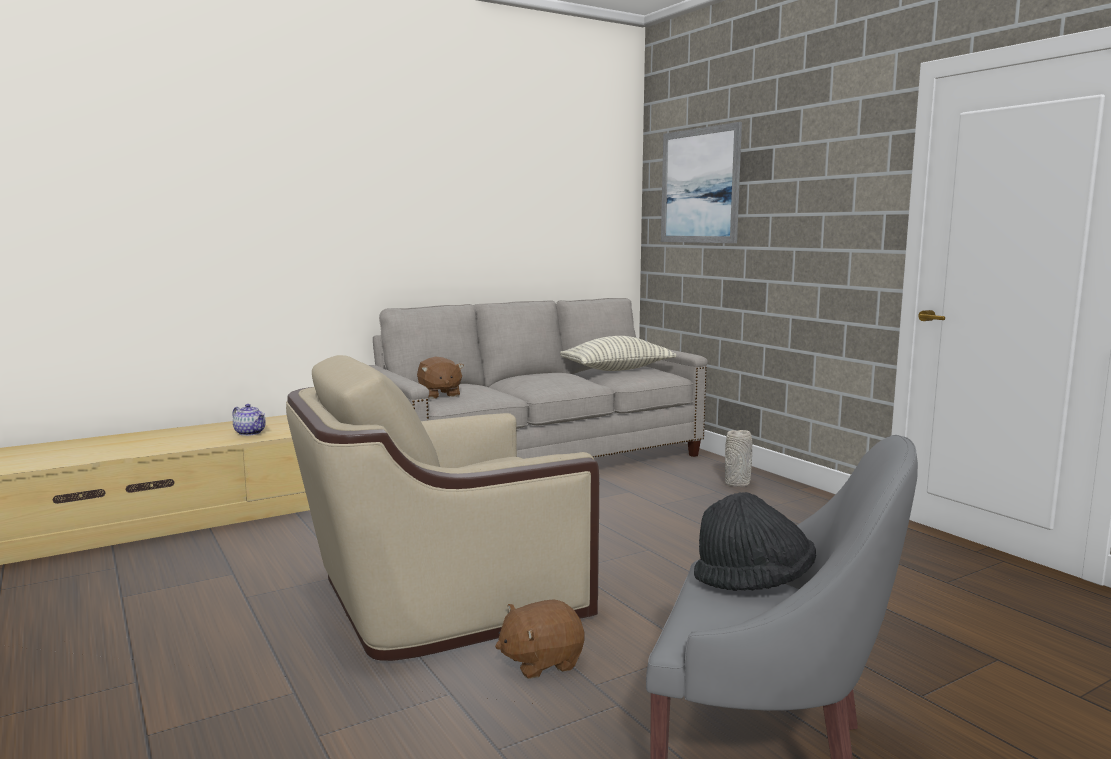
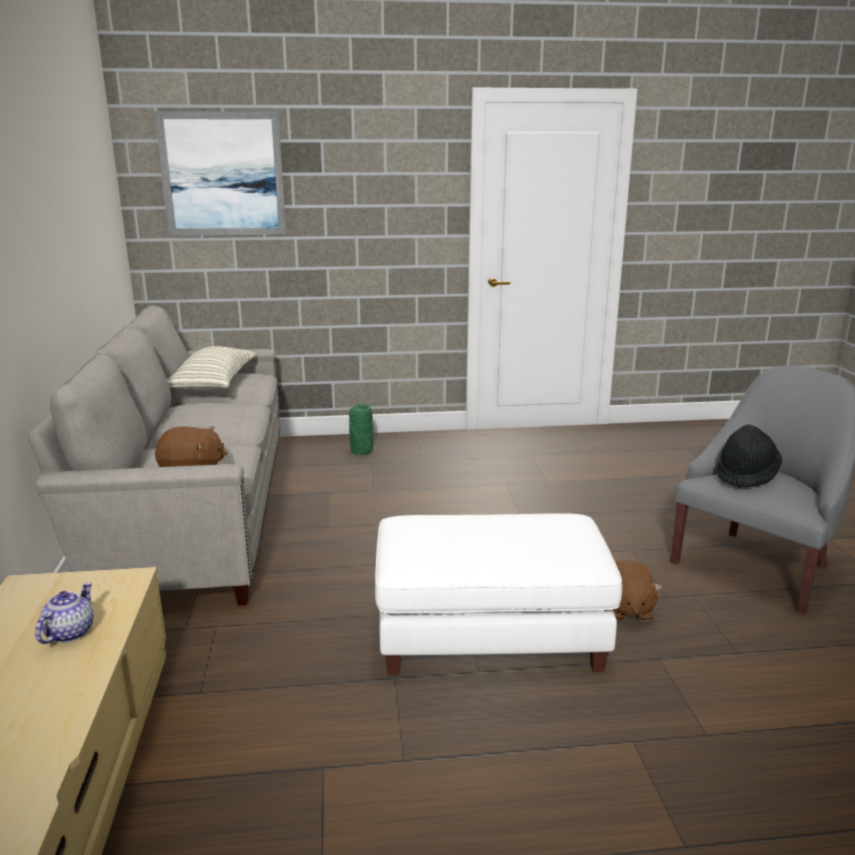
camera: 65 degrees left, 10 degrees up
(250, 433) = (69, 632): teapot -> teapot turned 45 degrees counterclockwise
(438, 597) = (488, 634): beige armchair -> white ottoman
(737, 483) = (361, 451): grey vase -> green vase

